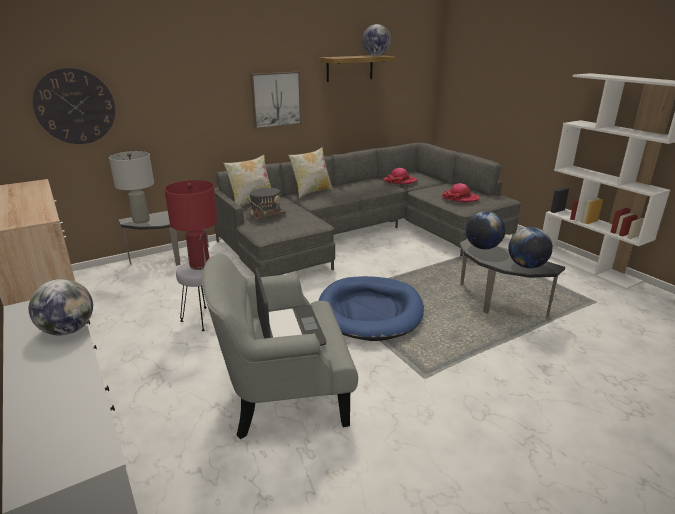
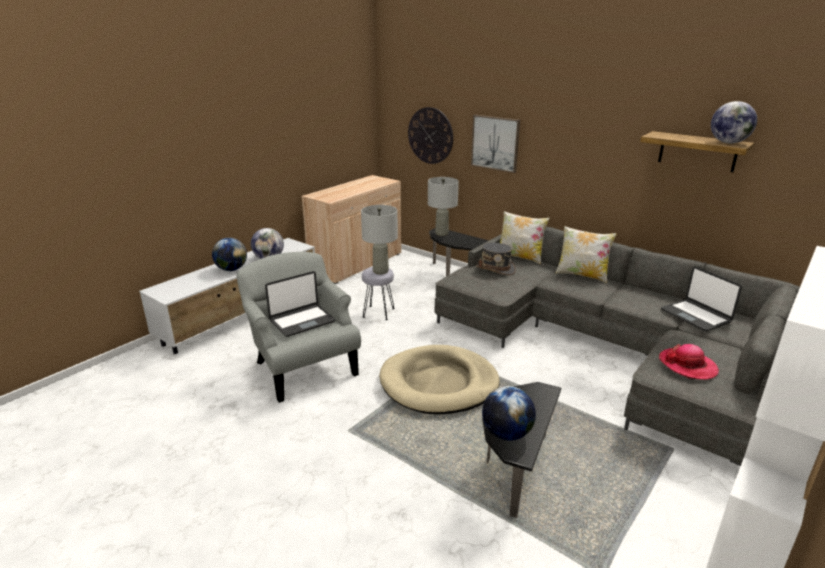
camera: 70 degrees right, 0 degrees up
(199, 265) = (380, 271): red table lamp -> grey table lamp
(276, 99) = (589, 167): picture -> picture (495, 143)
(370, 311) = (439, 383): blue dog bed -> beige dog bed
(399, 181) = (696, 316): hat -> laptop
(482, 247) = (535, 398): globe -> globe (231, 269)

